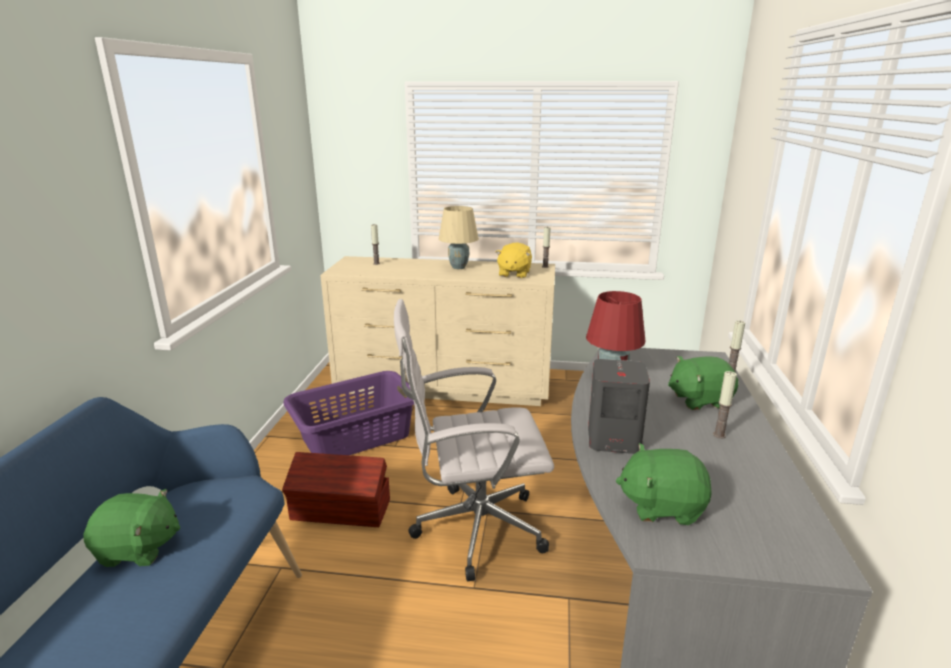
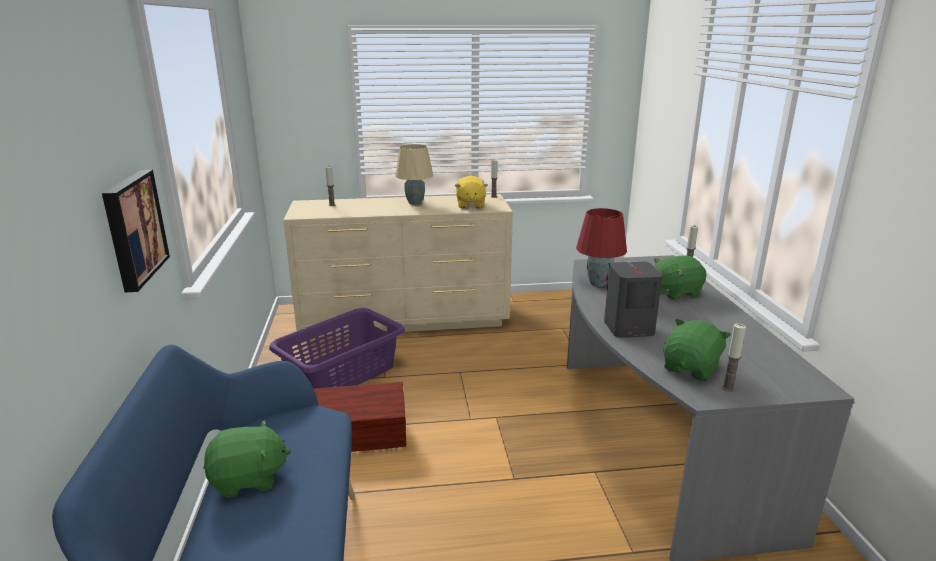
camera: 15 degrees left, 0 degrees up
(63, 278) = (132, 228): none -> picture
(472, 529) = (491, 434): white office chair -> none
(661, 506) = (691, 368): green plush toy -> green plush toy turned 135 degrees clockwise
(719, 435) = (704, 315): candle -> candle (728, 388)

